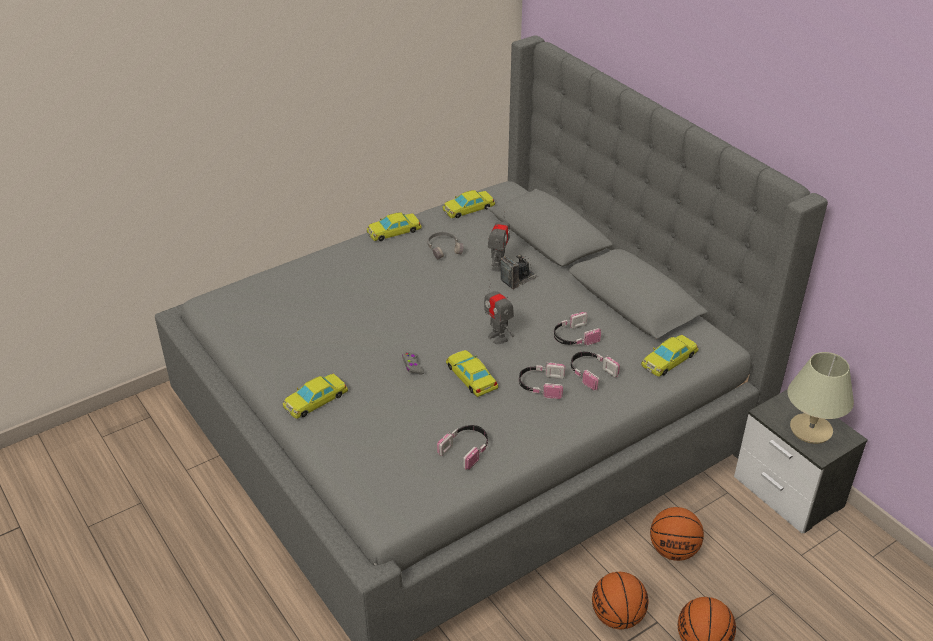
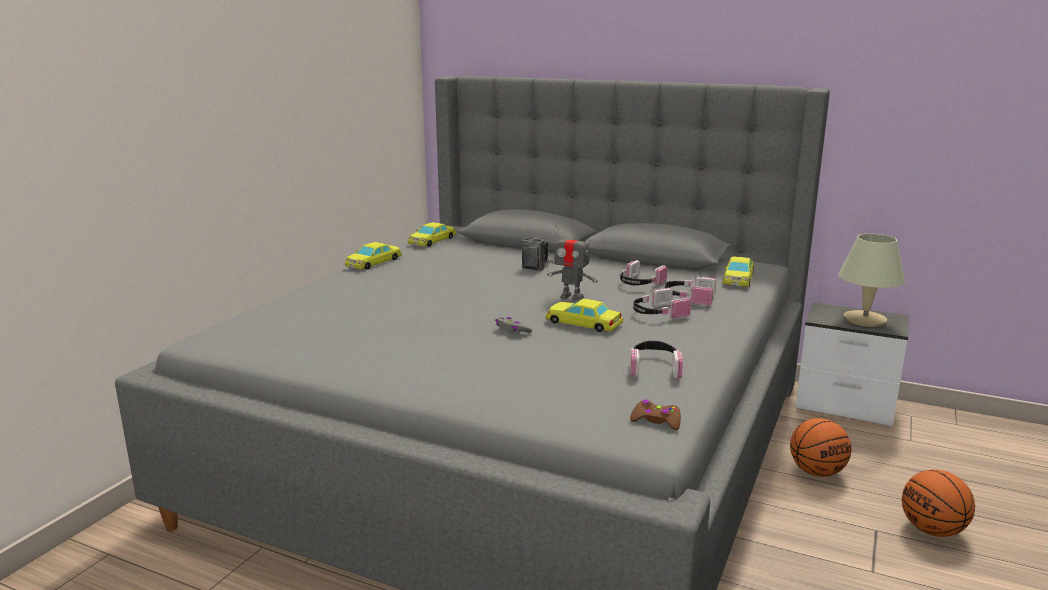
camera: 30 degrees left, 20 degrees down
(315, 400) = (433, 376): yellow toy car -> none
(407, 504) = (656, 421): none -> brown game controller
(444, 248) = (440, 262): grey headphones -> none
(498, 266) = (508, 262): toy robot -> none
(617, 617) = (840, 540): basketball -> none

